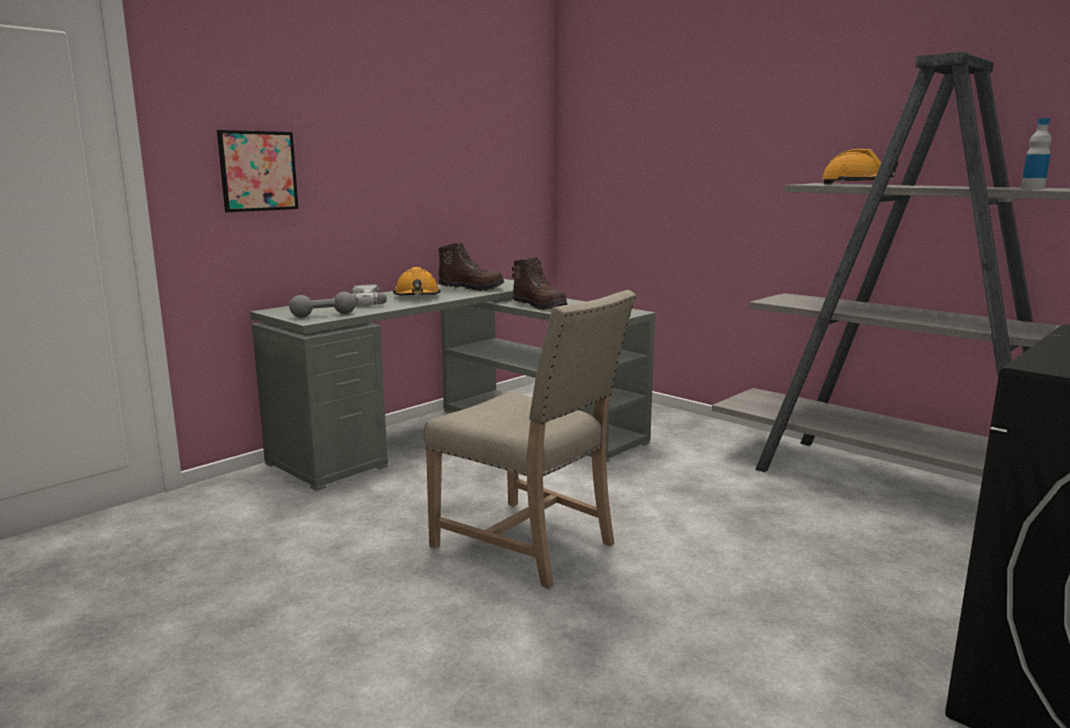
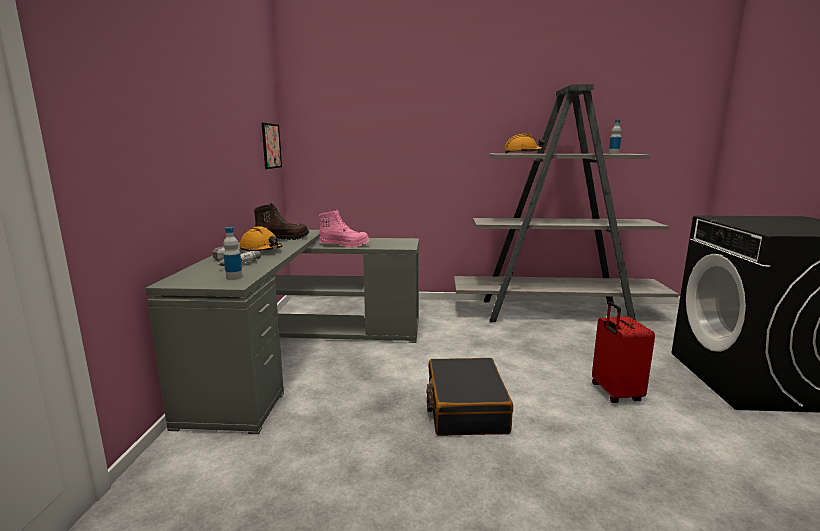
camera: 40 degrees left, 0 degrees up
(258, 171) = (136, 146): picture -> picture (271, 146)
(323, 315) = (234, 277): grey dumbbell -> bottle
(529, 544) = (465, 408): beige chair -> black suitcase
(540, 306) = (344, 245): brown boot -> pink boot
(765, 610) = (614, 393): none -> red suitcase

